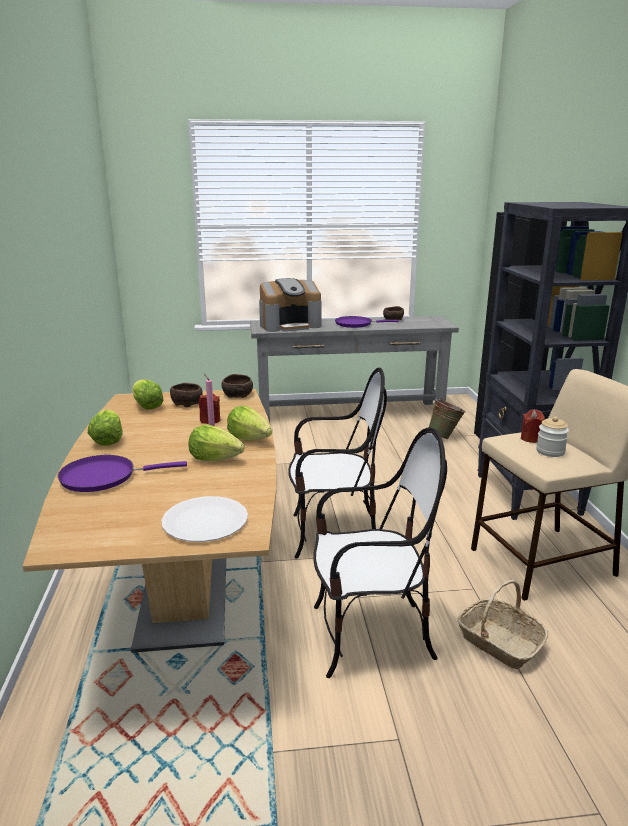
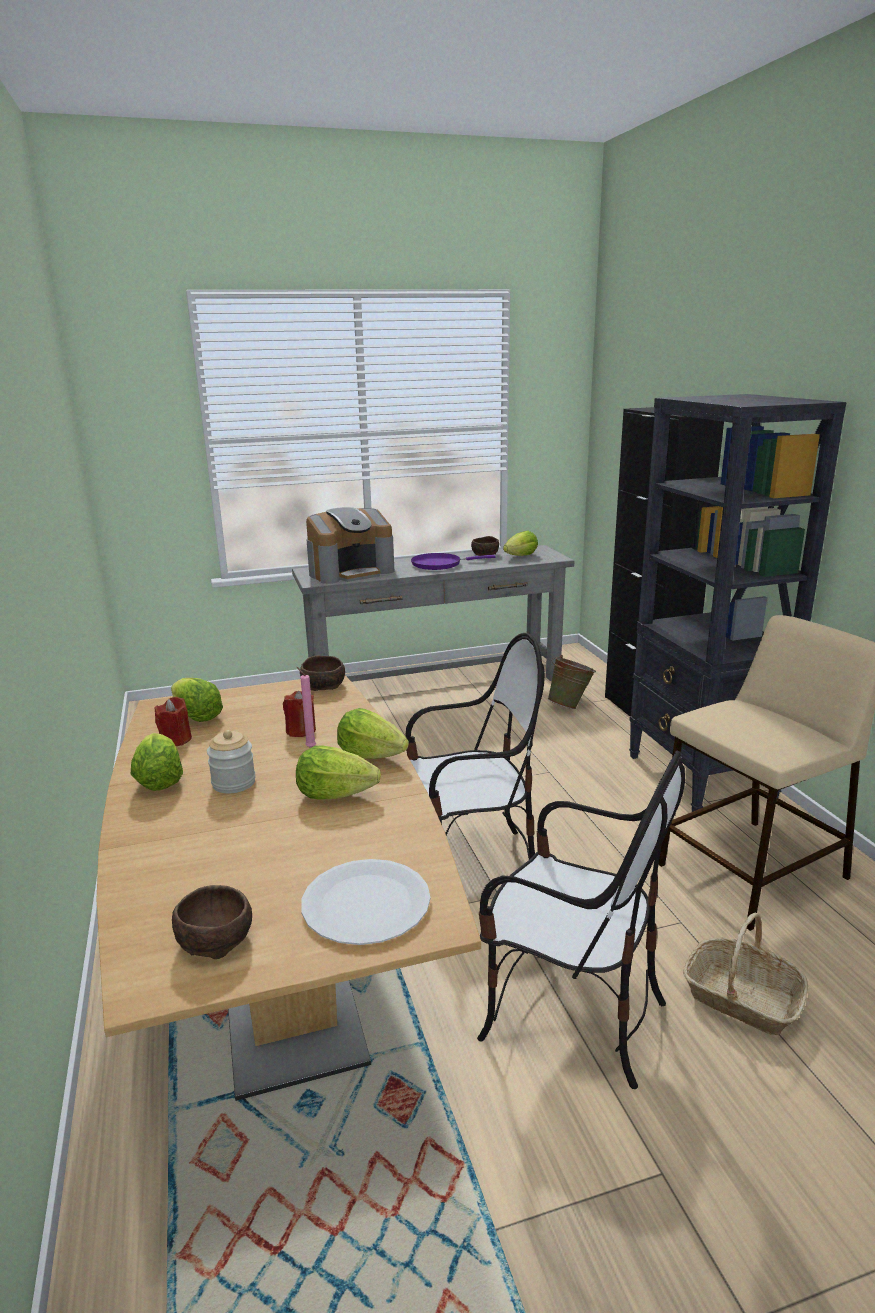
camera: 10 degrees left, 0 degrees up
(104, 477) = (177, 845): purple frying pan -> none
(187, 403) = (255, 705): brown bowl -> brown bowl (215, 938)
(370, 636) = (571, 1016): chair -> chair turned 45 degrees clockwise
(419, 322) = (521, 556): none -> lettuce
(531, 438) = (735, 713): red candle -> red candle (176, 740)
(550, 451) = (768, 730): jar -> jar (234, 783)

